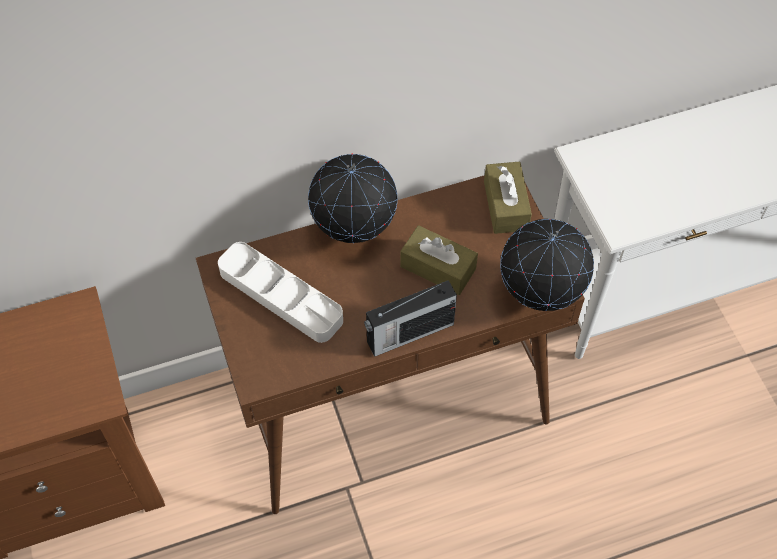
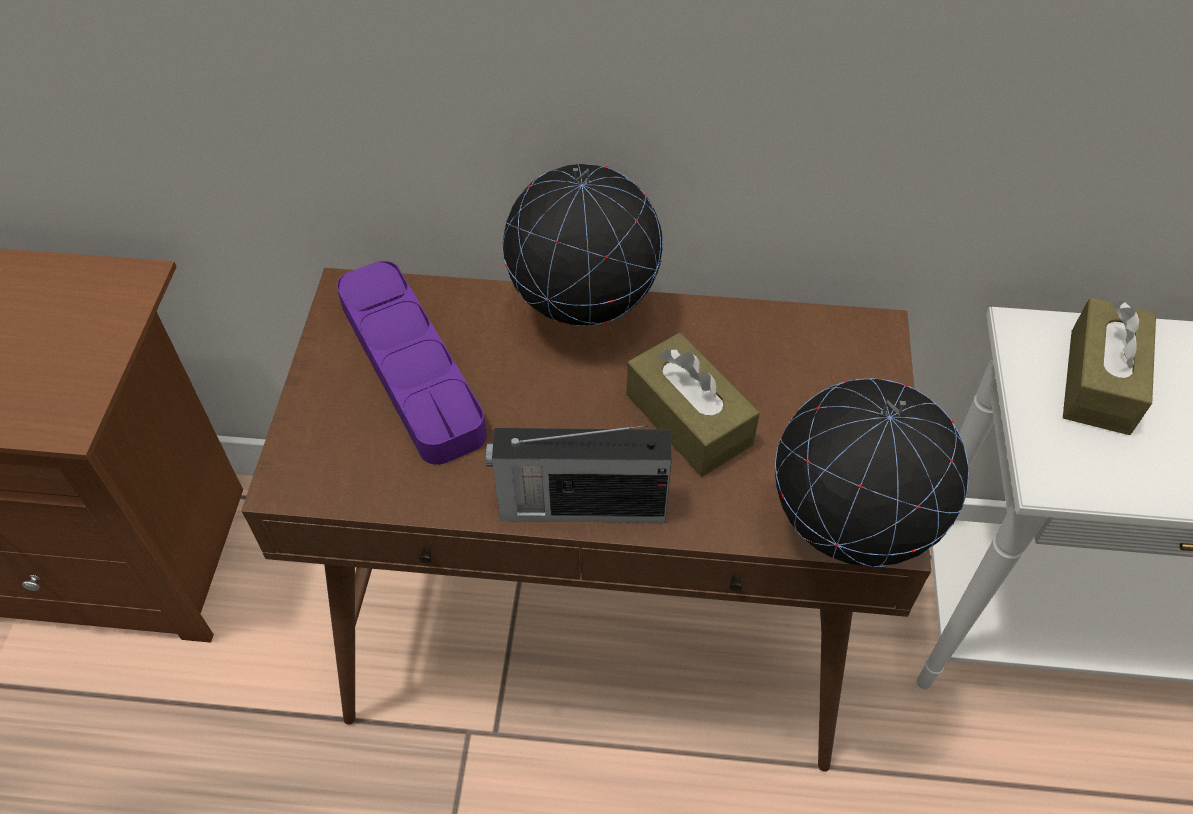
camera: 25 degrees right, 5 degrees down
(280, 296) = (411, 367): white tray -> purple tray
(505, 205) = (857, 364): brown tissue box -> brown tissue box (1099, 381)

